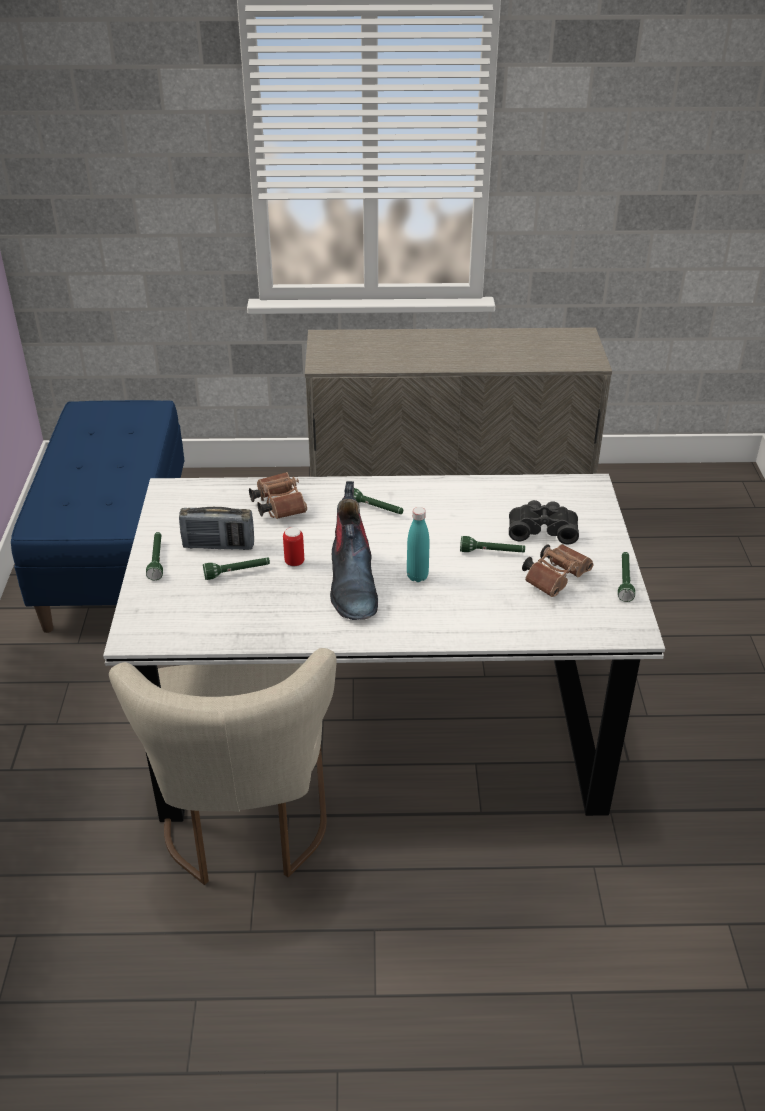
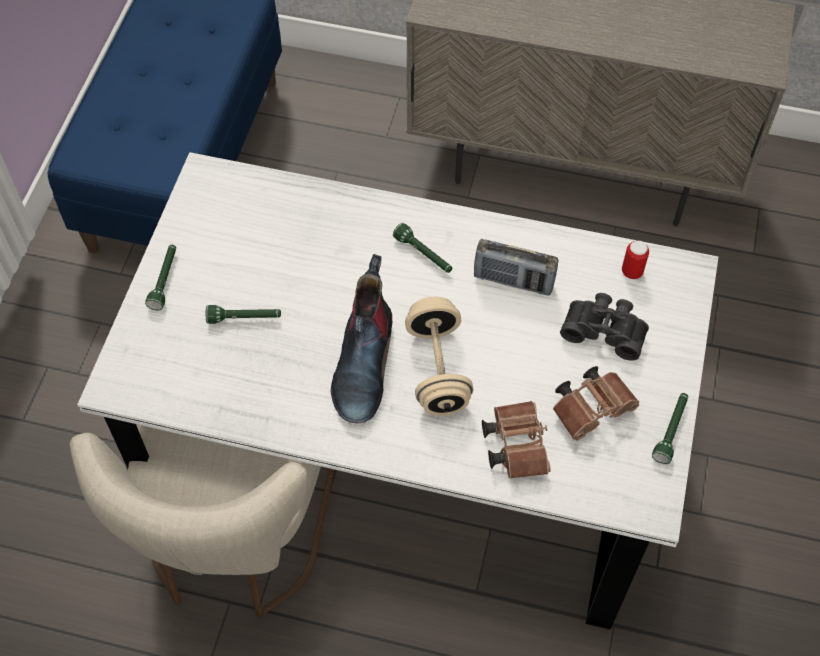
camera: 15 degrees right, 20 degrees up
(218, 545) = (235, 273): radio -> radio (513, 281)
(278, 505) = (317, 225): brown binoculars -> brown binoculars (515, 444)
(294, 562) = (310, 317): can -> can (632, 272)
(417, 576) = (438, 369): turquoise bottle -> beige dumbbell
(492, 552) = (534, 352): green flashlight -> none

